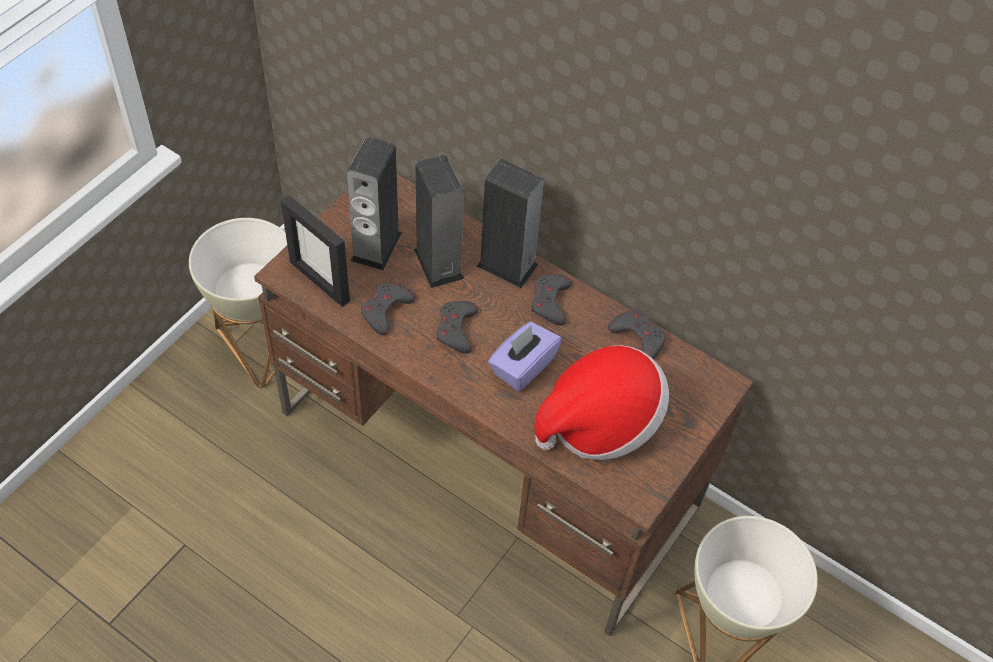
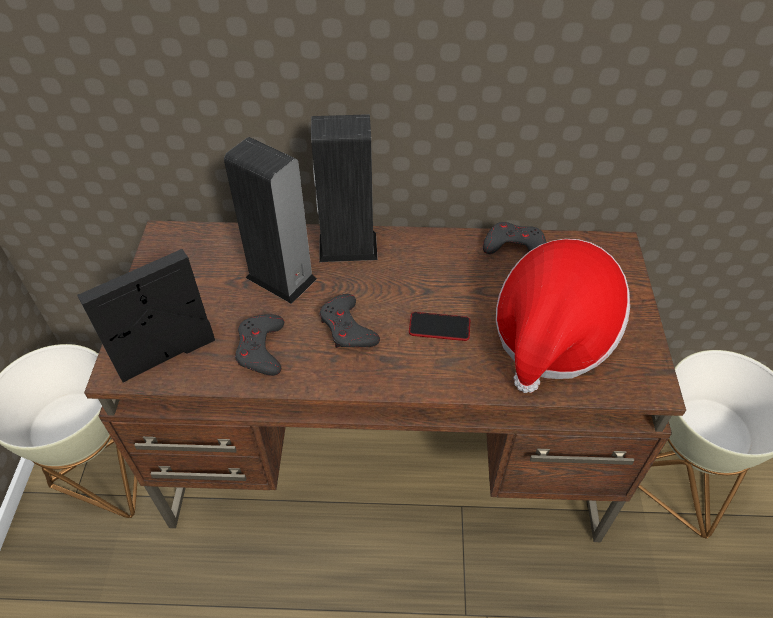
camera: 30 degrees left, 5 degrees down
(321, 280) = (167, 356): picture frame -> picture frame turned 135 degrees clockwise
(376, 246) = (204, 294): speaker -> none
(522, 366) = (439, 327): purple tissue box -> phone
(550, 302) = (414, 257): grey game controller -> none

